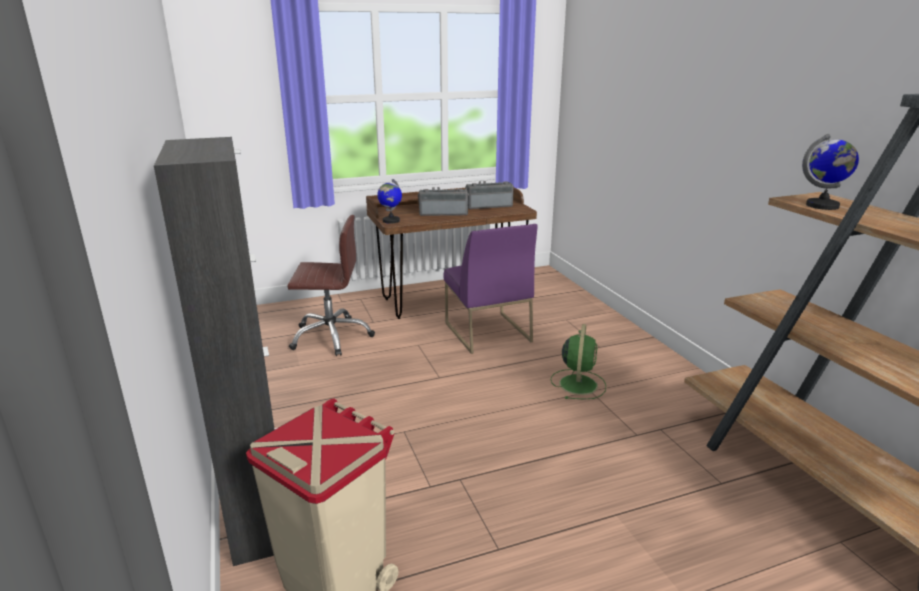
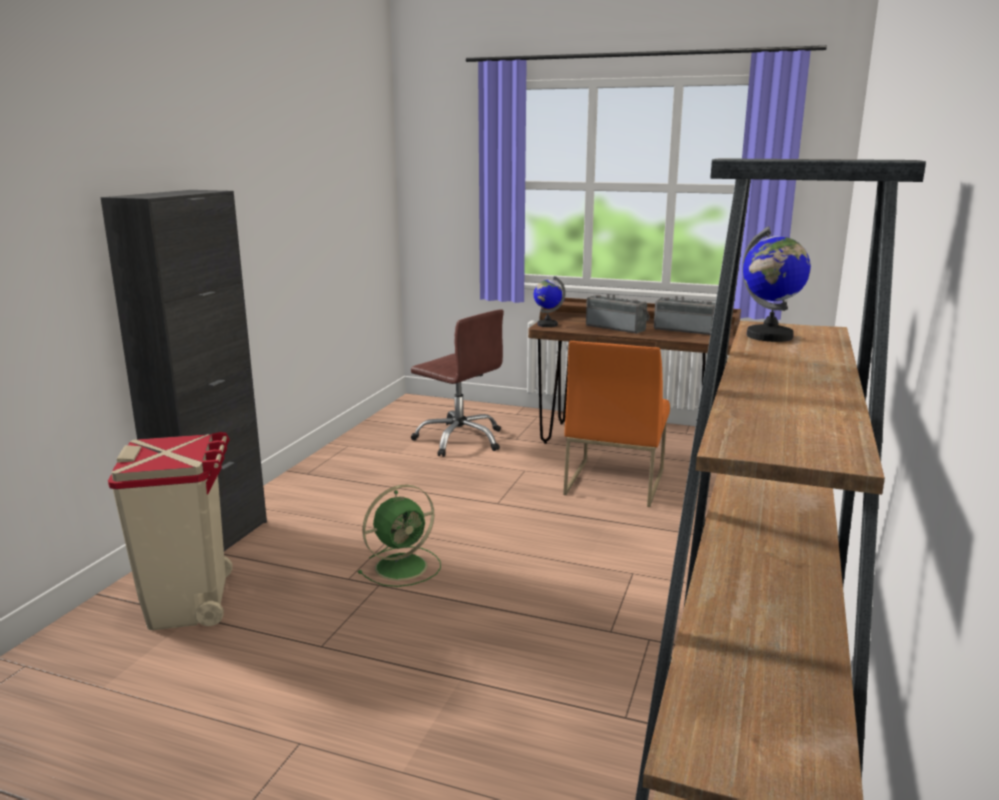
camera: 40 degrees right, 5 degrees down
(486, 332) = (614, 482): purple chair -> orange chair
(578, 384) = (630, 561): green fan -> green fan (403, 566)

